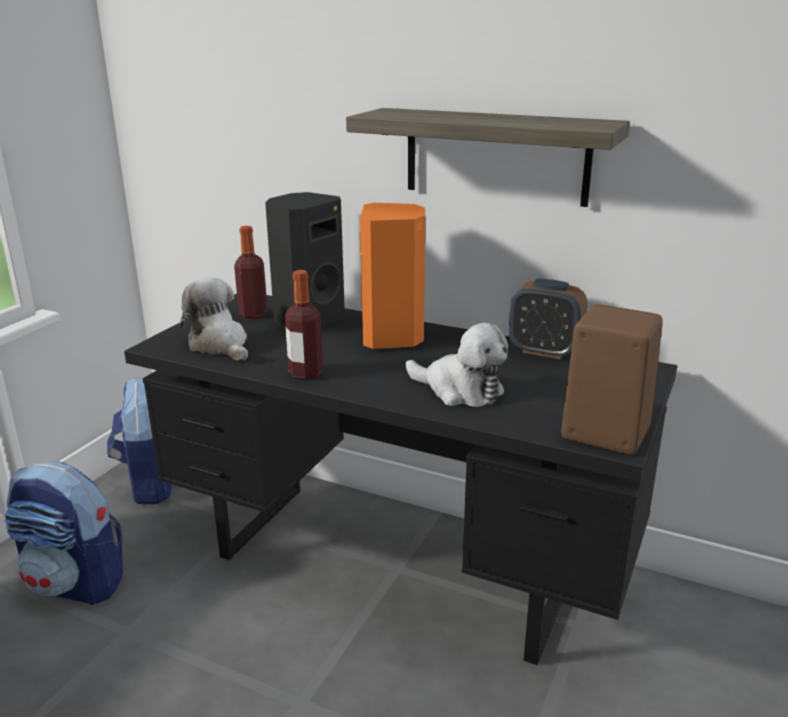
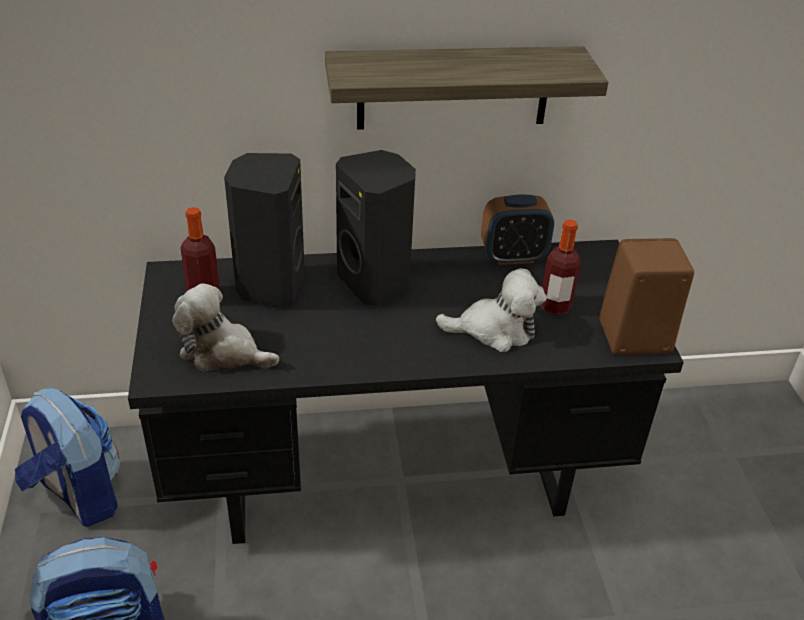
camera: 35 degrees left, 15 degrees up
(306, 373) = (348, 359): bottle -> bottle (555, 306)
(394, 338) = (376, 283): orange speaker -> black speaker

